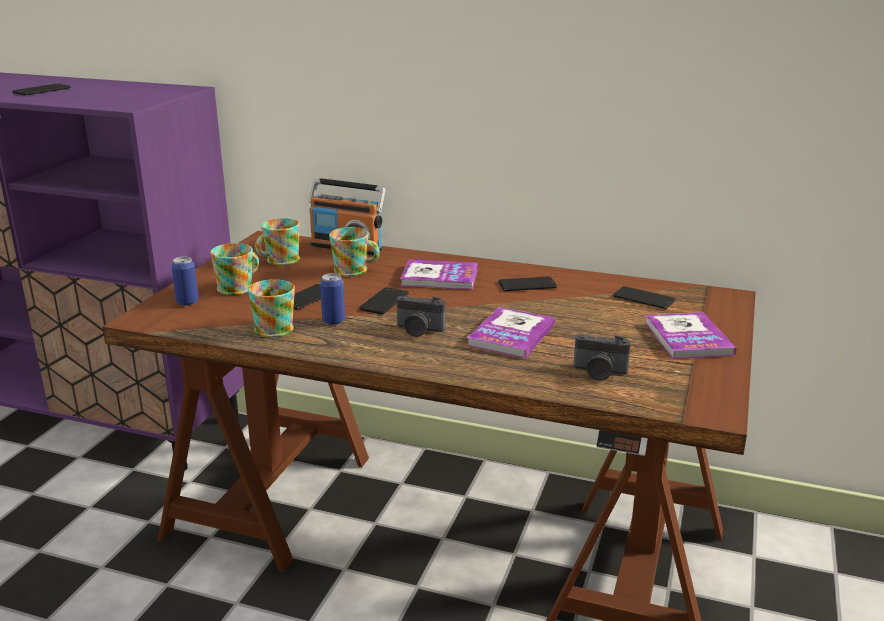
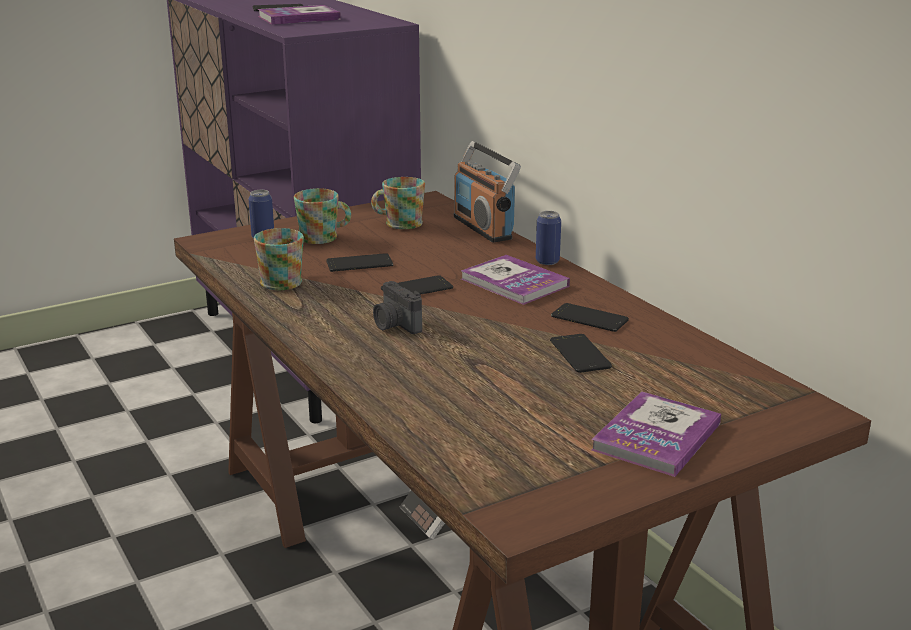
camera: 40 degrees right, 0 degrees up
(333, 321) = (341, 291): can -> can (547, 261)
(355, 271) = (448, 252): mug -> none
(511, 335) = (470, 361): book -> book (298, 18)
(599, 372) = (482, 430): camera -> none
(643, 298) = (695, 377): phone -> phone (580, 354)

